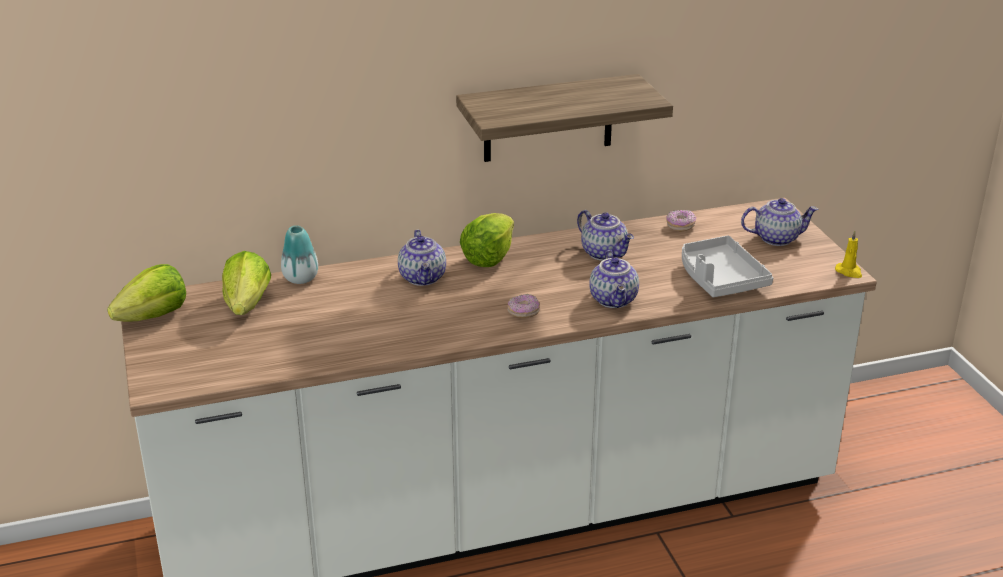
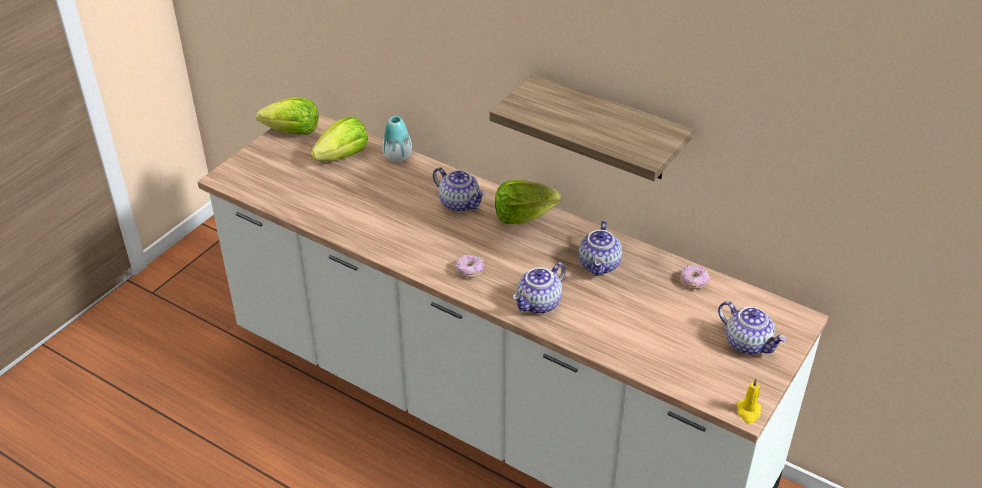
camera: 50 degrees right, 10 degrees up
(423, 278) = (460, 203): teapot -> teapot turned 90 degrees counterclockwise
(720, 278) = (640, 342): grey tray -> none

